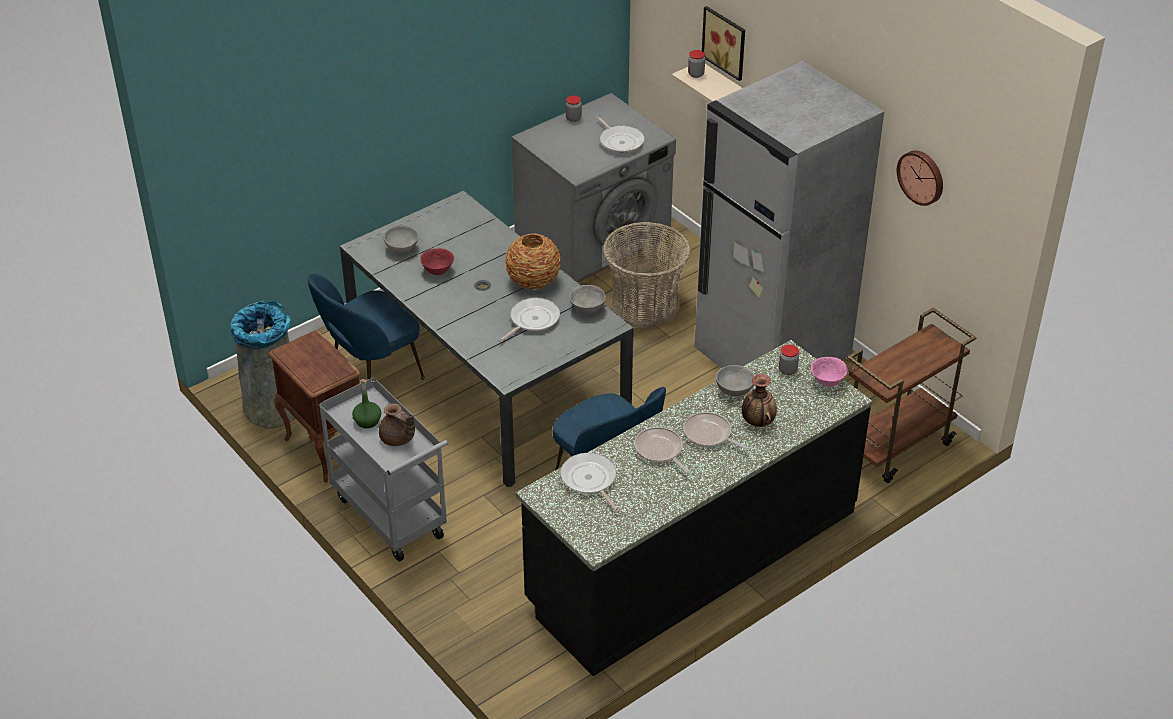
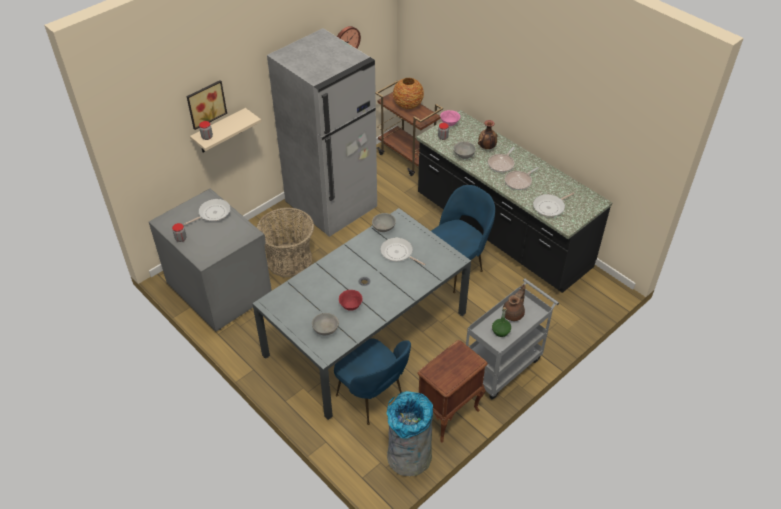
camera: 95 degrees left, 5 degrees up
(533, 281) = (357, 256): vase -> vase (407, 105)

